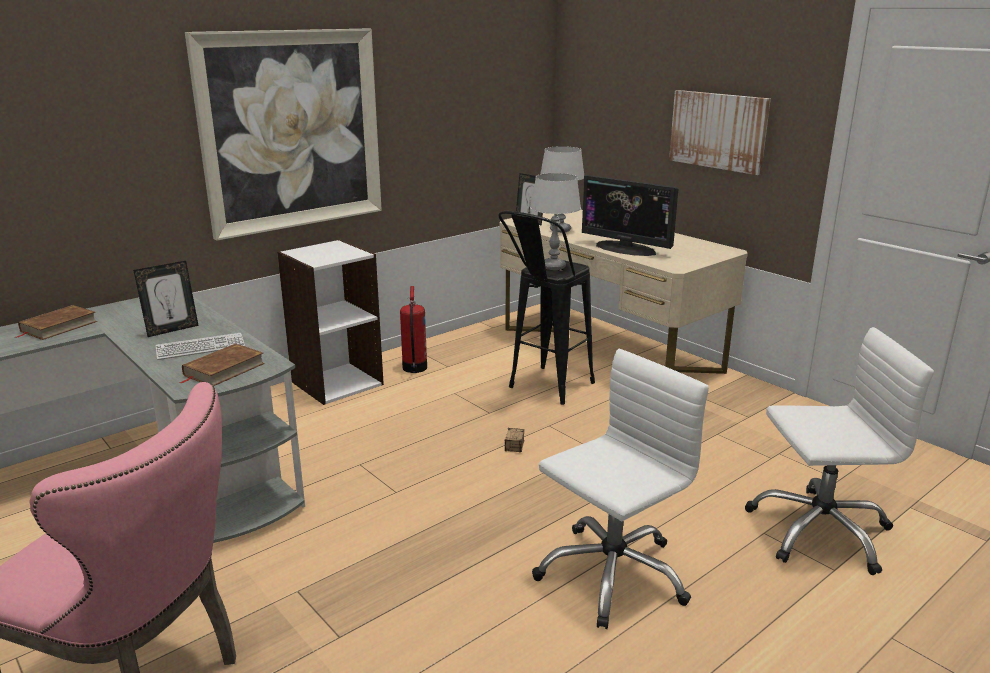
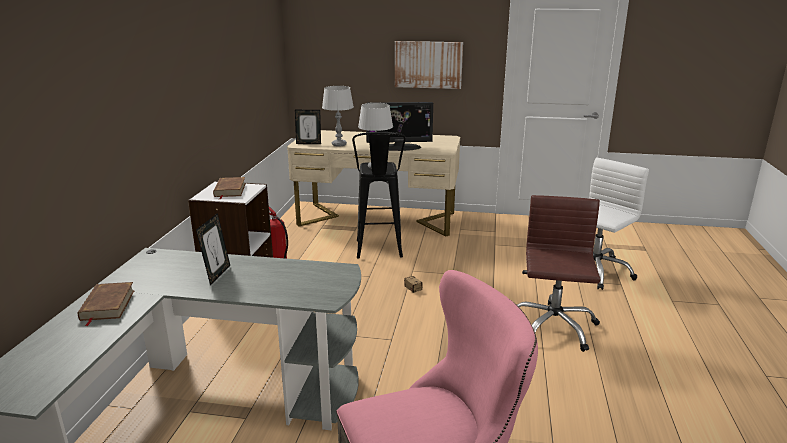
camera: 40 degrees left, 0 degrees up
(200, 348) = (270, 277): keyboard -> none
(223, 369) = (321, 283): brown book -> brown book (229, 190)
(292, 131) = (183, 96): picture -> none
(611, 574) = (552, 327): white office chair -> brown office chair

